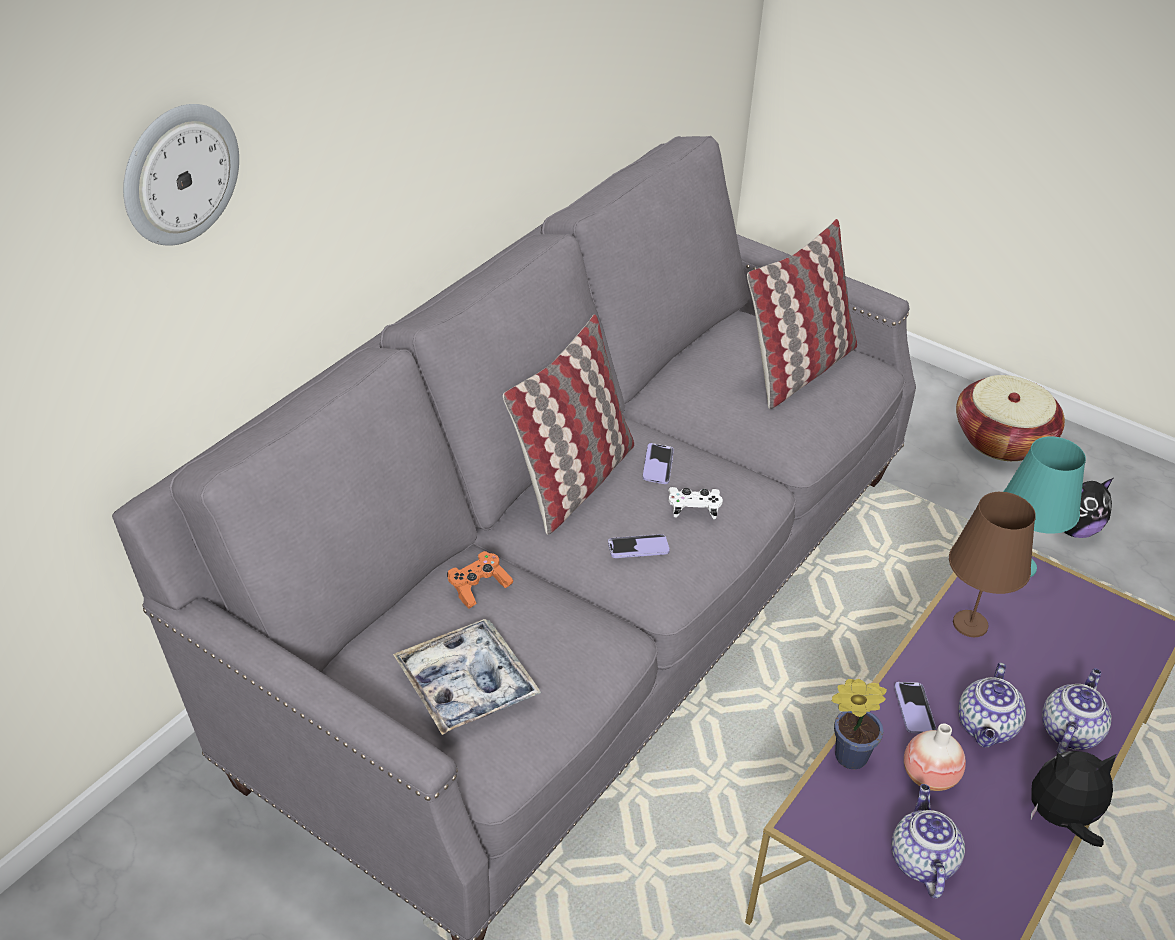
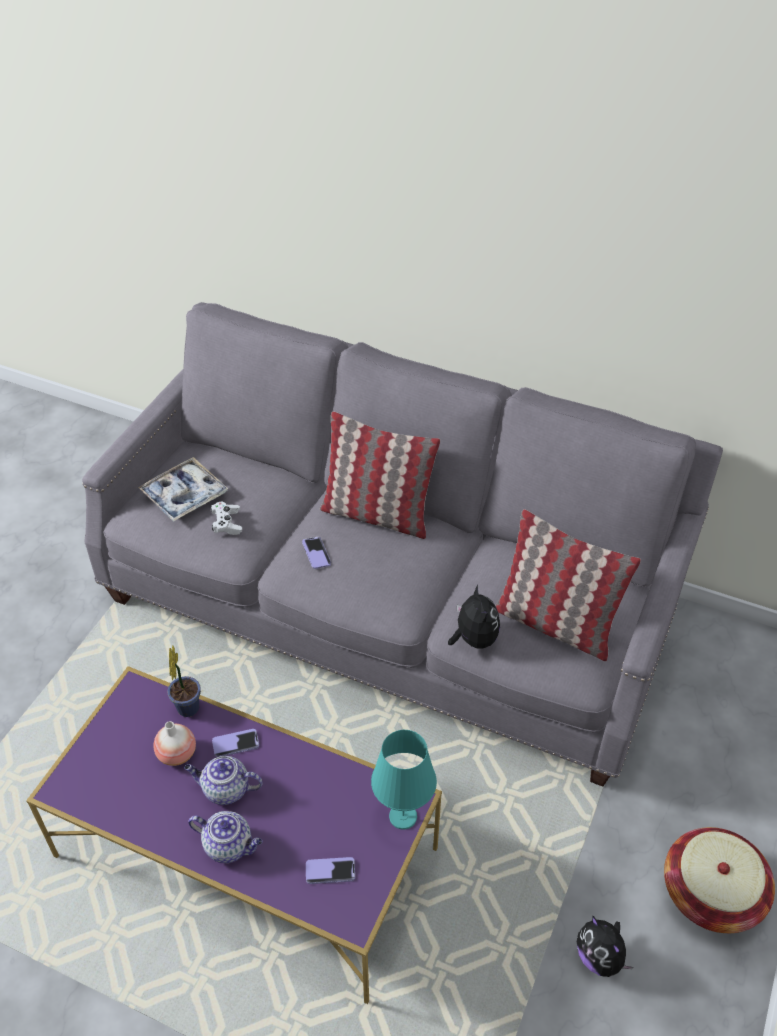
camera: 80 degrees right, 5 degrees up
(179, 174) = (269, 169): wall clock -> none
(478, 587) = (265, 487): orange game controller -> none
(658, 465) = (404, 553): phone -> phone (330, 871)
(693, 509) = (363, 577): white game controller -> white game controller (227, 523)
(921, 860) = (109, 750): teapot -> none
(969, 624) = (327, 779): brown table lamp -> none
(1062, 819) = (147, 836): plush toy -> plush toy (473, 639)

